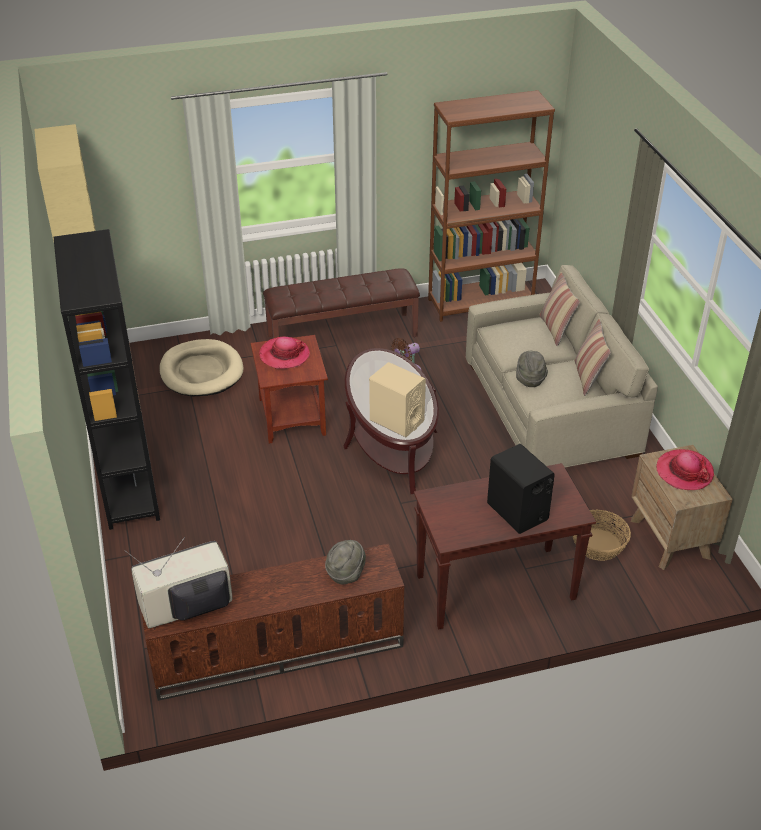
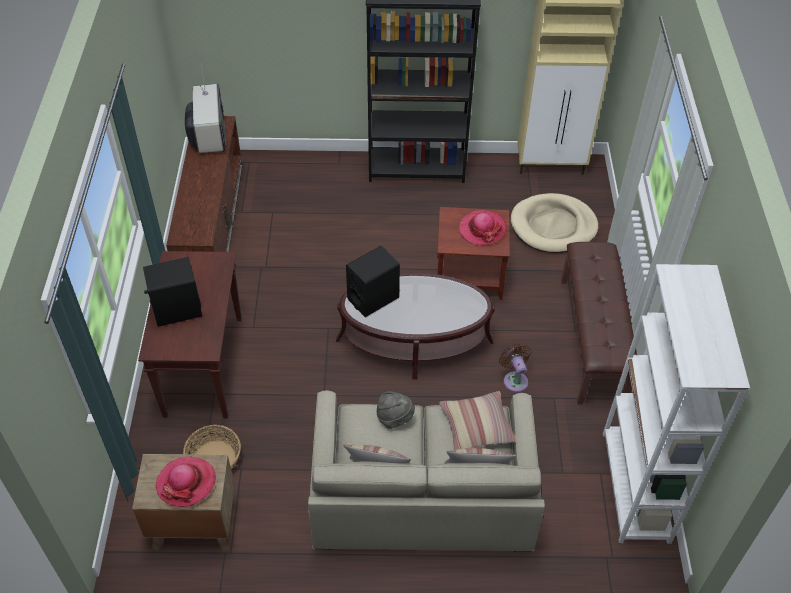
camera: 105 degrees right, 10 degrees up
(345, 573) = (196, 216): grey hat -> none
(396, 421) = (373, 298): beige speaker -> black speaker
(480, 303) = (635, 486): brown bookcase -> white bookcase
(511, 335) = (476, 426): none -> pillow

